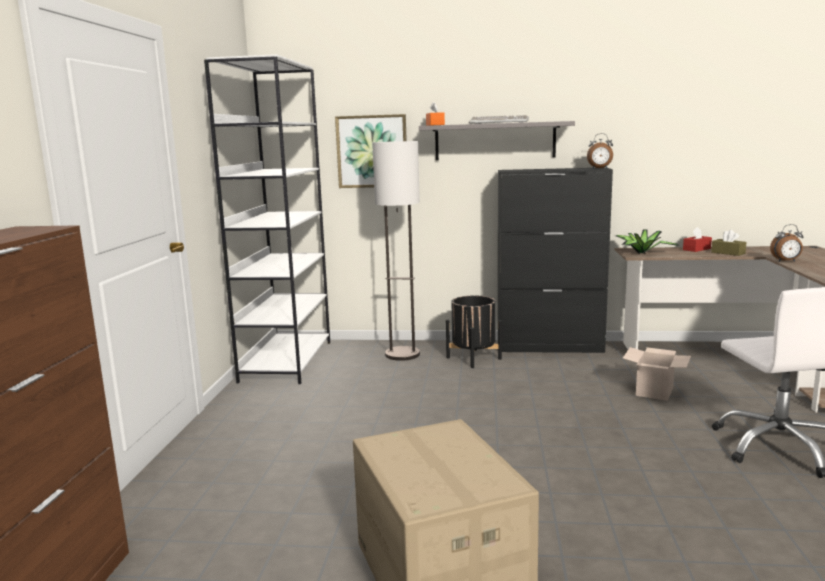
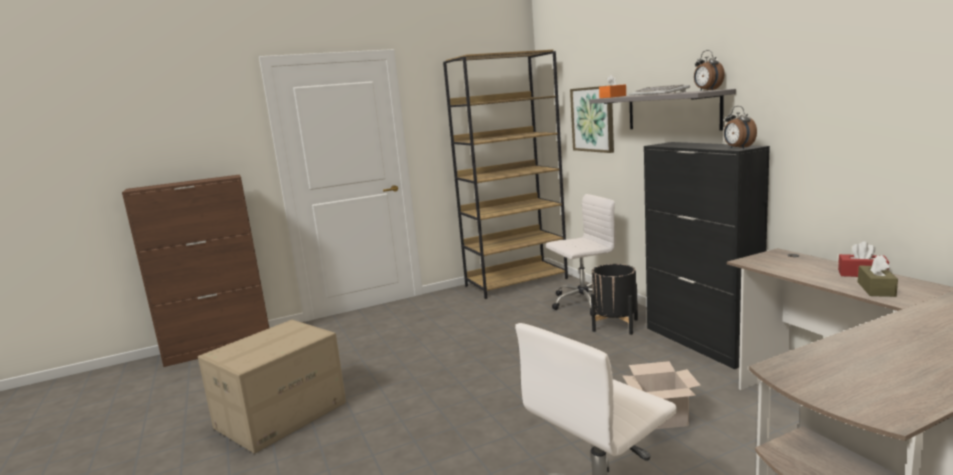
camera: 60 degrees right, 0 degrees up
(286, 361) = (516, 282): white bookcase -> brown bookcase
(402, 354) = (582, 303): floor lamp -> white office chair
(641, 253) = (767, 261): potted plant -> none
(786, 261) = (893, 322): alarm clock -> alarm clock (707, 90)

